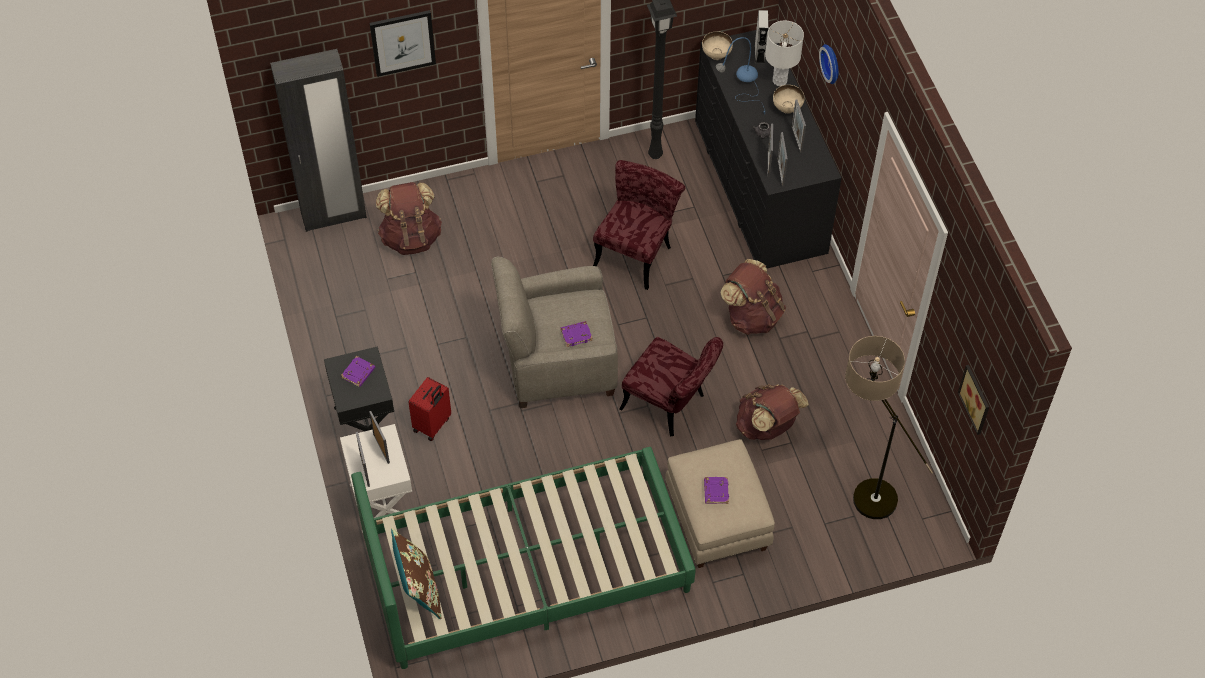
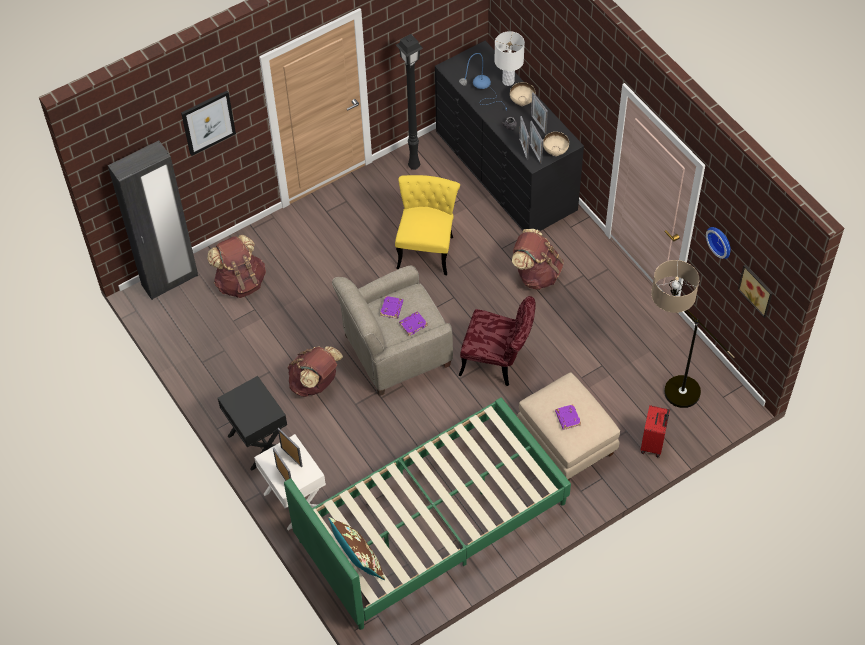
camera: 15 degrees left, 0 degrees up
(358, 373) = (250, 401): purple book -> purple book (392, 309)
(432, 425) = (313, 428): red suitcase -> red suitcase (653, 444)
(636, 251) = (427, 246): red chair -> yellow chair
(716, 55) = (450, 73): beige bowl -> beige bowl (555, 151)
(759, 54) = (484, 64): grey speaker -> none
(767, 427) = (579, 358): brown backpack -> brown backpack (315, 383)
(832, 63) = (557, 56): wall clock -> wall clock (721, 241)

